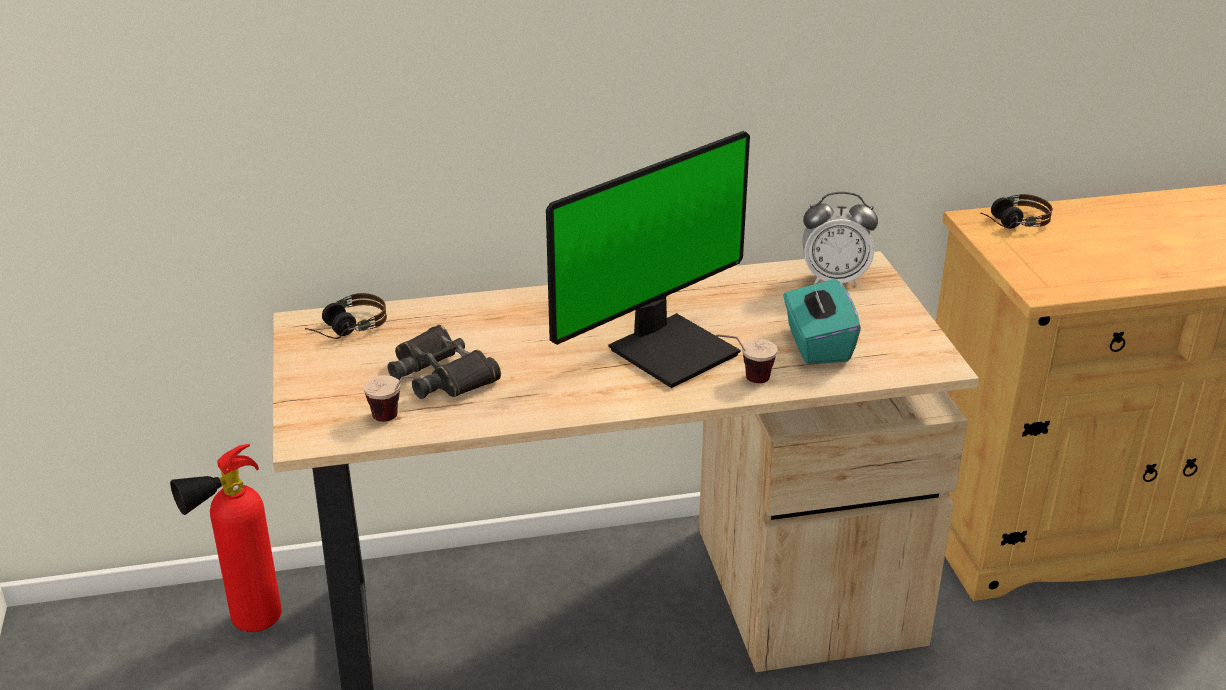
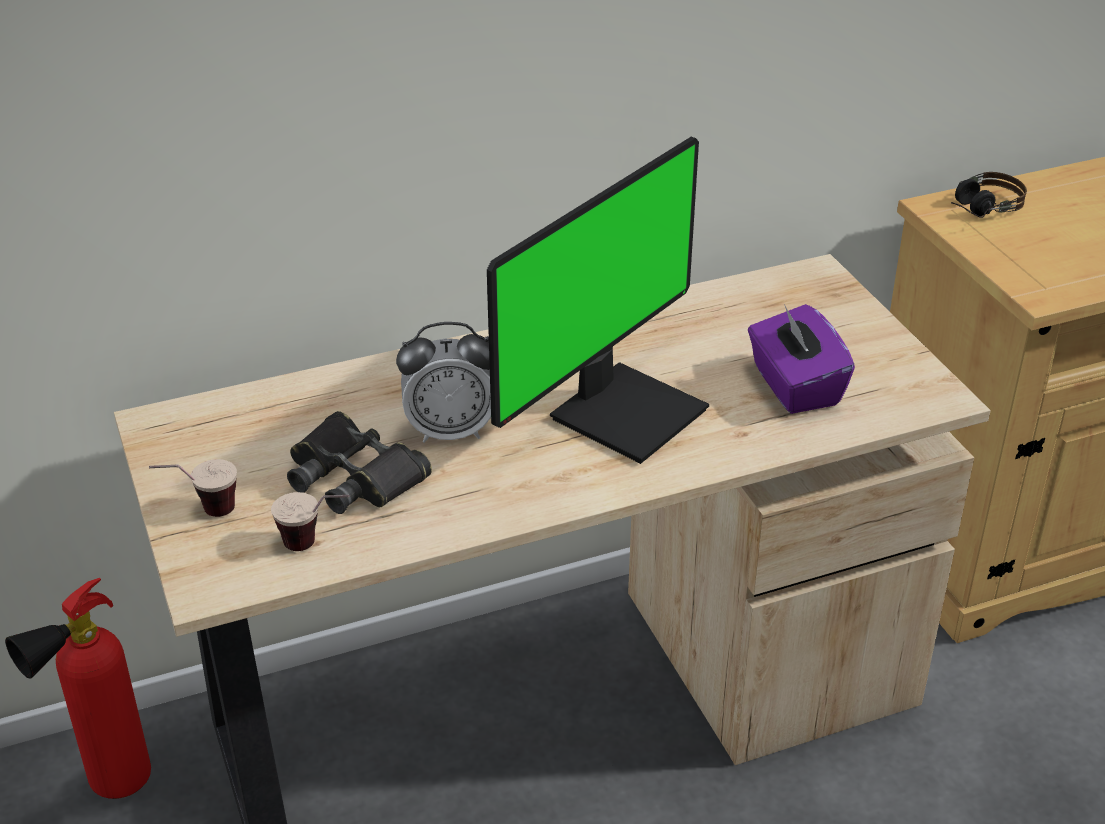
camera: 10 degrees left, 5 degrees up
(343, 330) = (212, 428): headphones -> none
(744, 380) = (723, 443): cup -> cup (201, 513)
(817, 345) = (794, 386): turquoise tissue box -> purple tissue box
(834, 279) = (788, 297): alarm clock -> alarm clock (450, 431)

